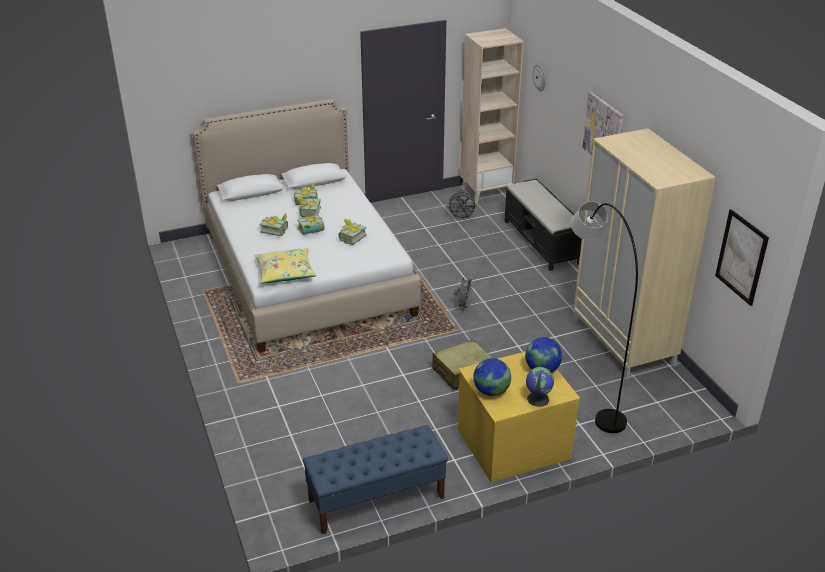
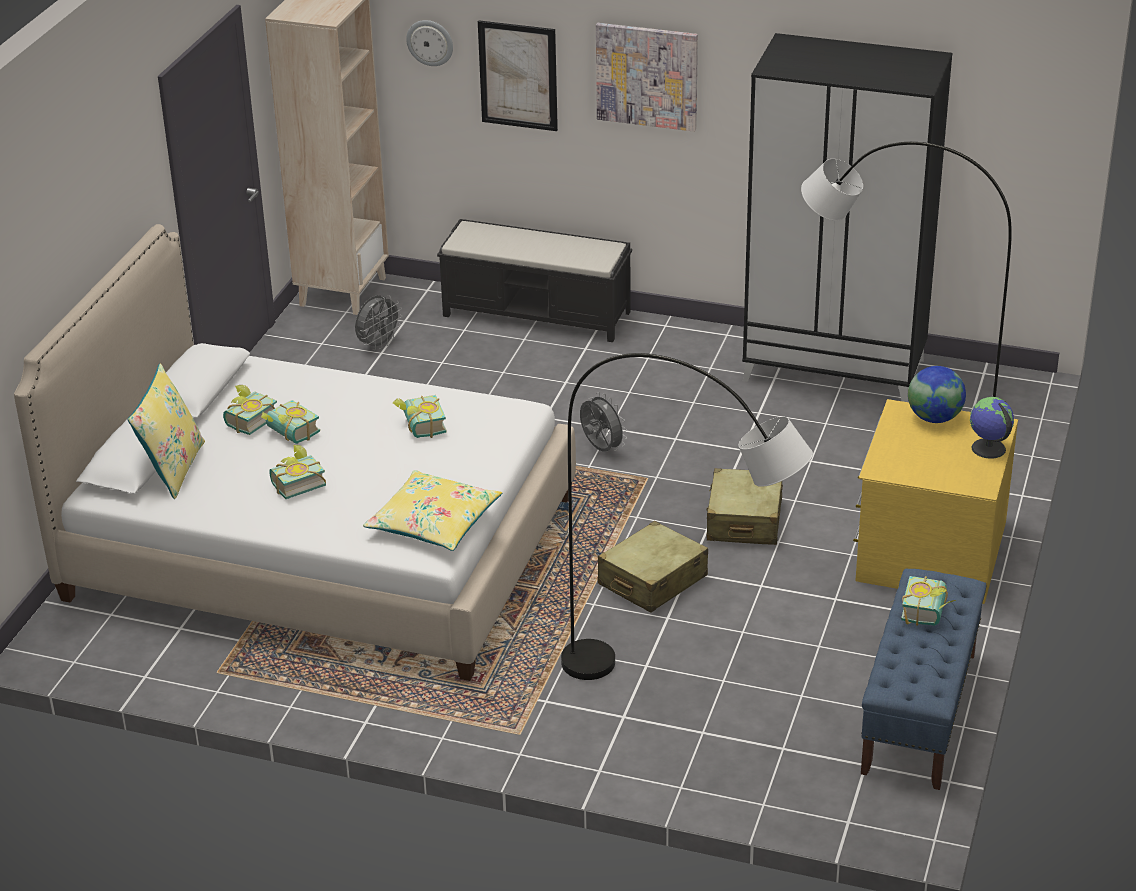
camera: 50 degrees left, 0 degrees up
(255, 201) = (172, 469): none -> yellow pillow
(312, 232) = (353, 453): book -> book (929, 612)
(317, 413) = (684, 687): none -> grey floor lamp
(384, 367) = (652, 581): none -> beige suitcase
(491, 391) = (935, 474): globe -> none
(624, 342) = (835, 369): beige wardrobe -> black wardrobe
(741, 257) = (1023, 145): picture -> picture (518, 75)

